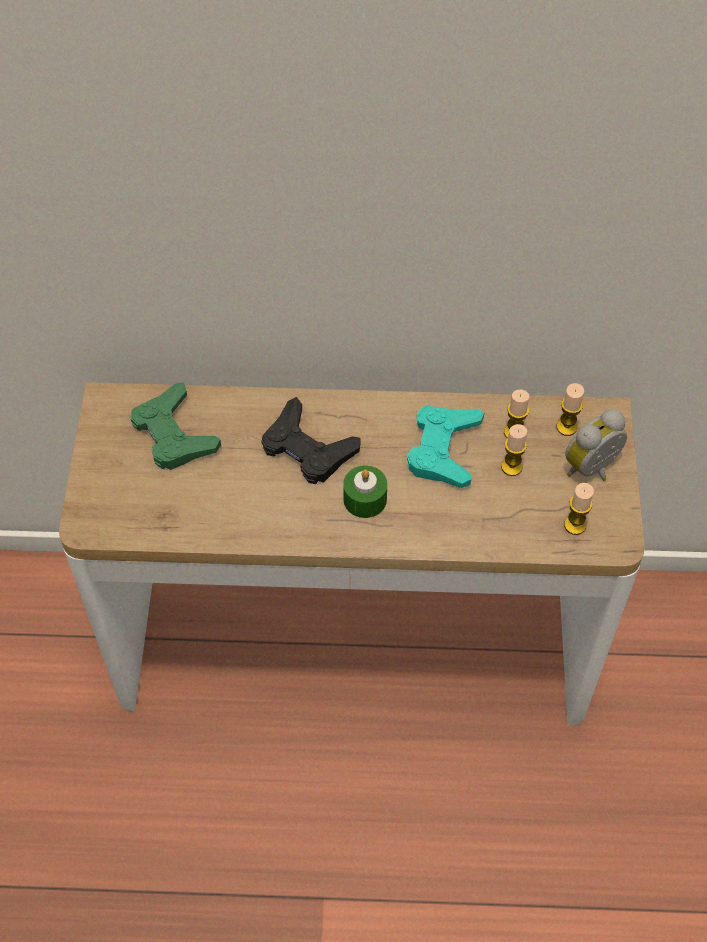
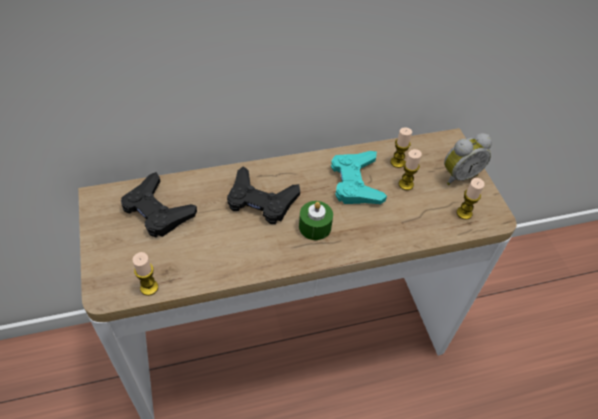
camera: 20 degrees left, 5 degrees down
(174, 434) = (157, 211): green game controller -> black game controller
(566, 427) = (429, 152): candle -> candle (149, 287)
(593, 469) = (458, 175): alarm clock -> alarm clock turned 150 degrees counterclockwise

